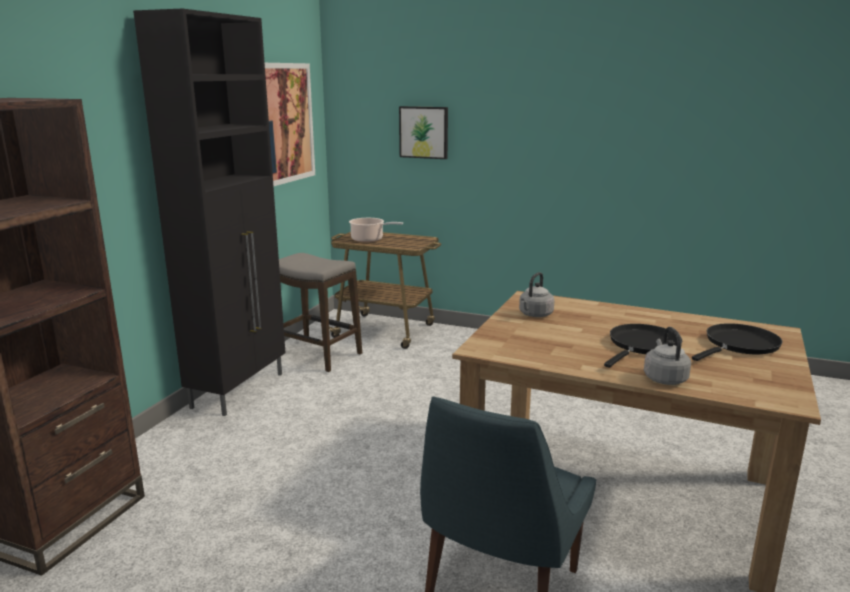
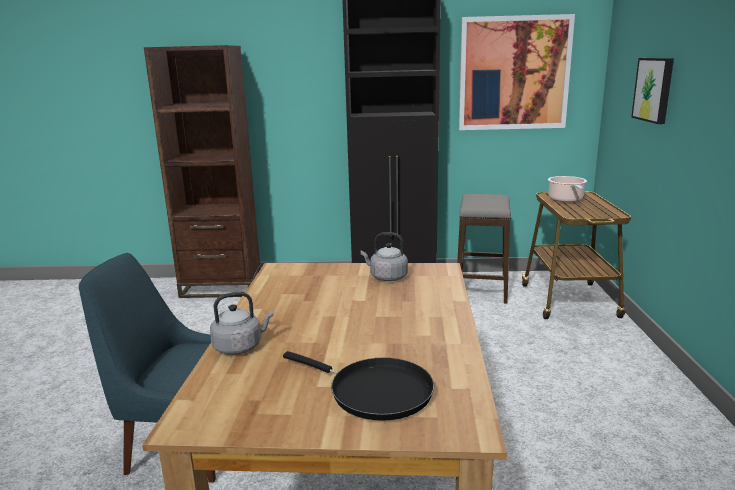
camera: 70 degrees right, 0 degrees up
(642, 346) = (330, 331): black frying pan -> none

